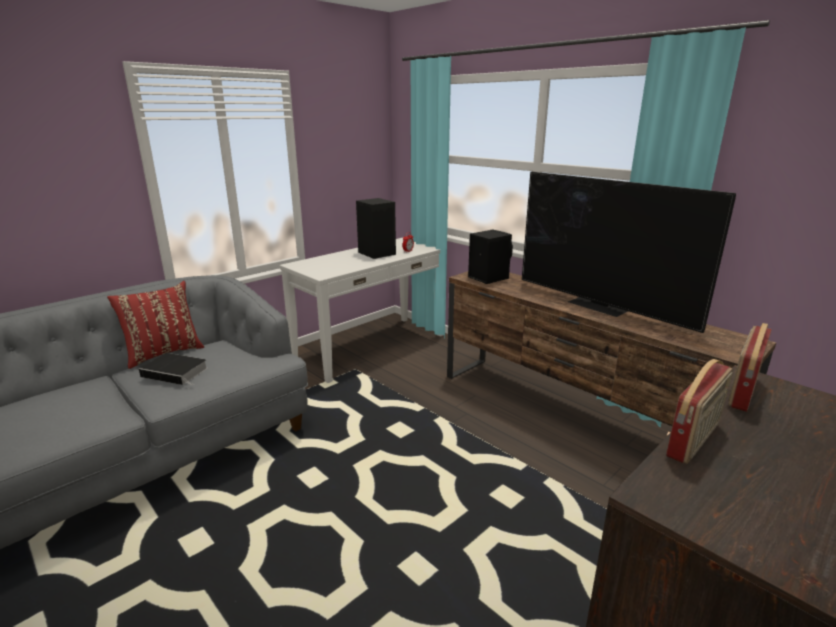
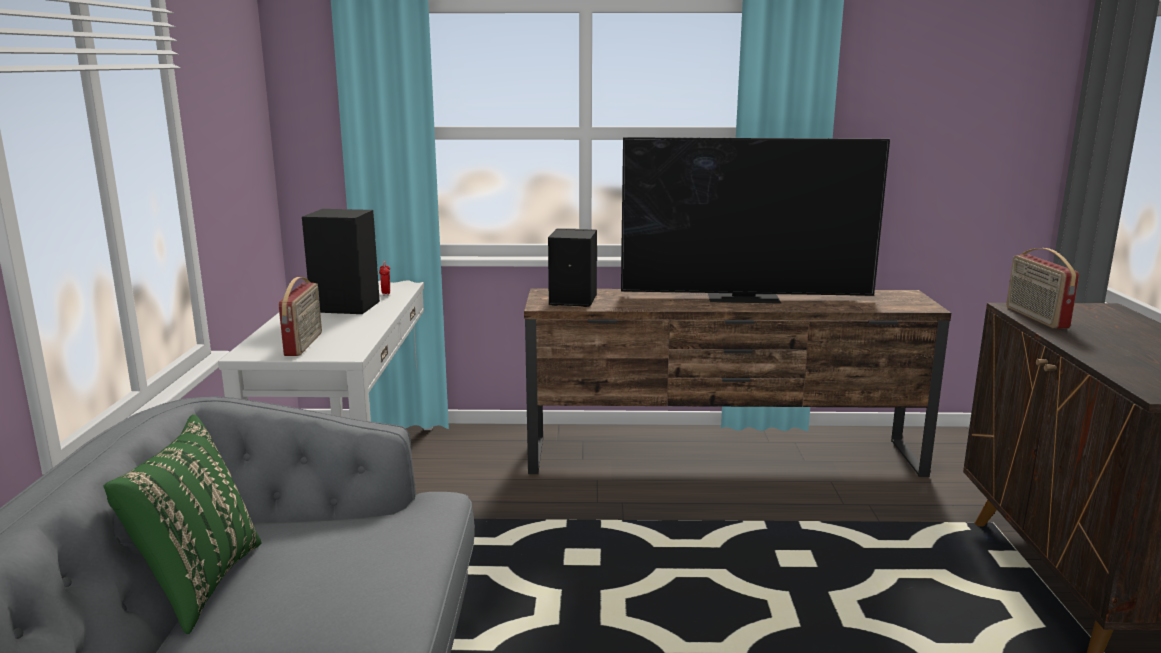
camera: 45 degrees left, 5 degrees down
(163, 353) = (197, 584): red pillow -> green pillow
(176, 372) = (322, 588): book -> none
(694, 440) = (1094, 355): radio -> radio (304, 344)

